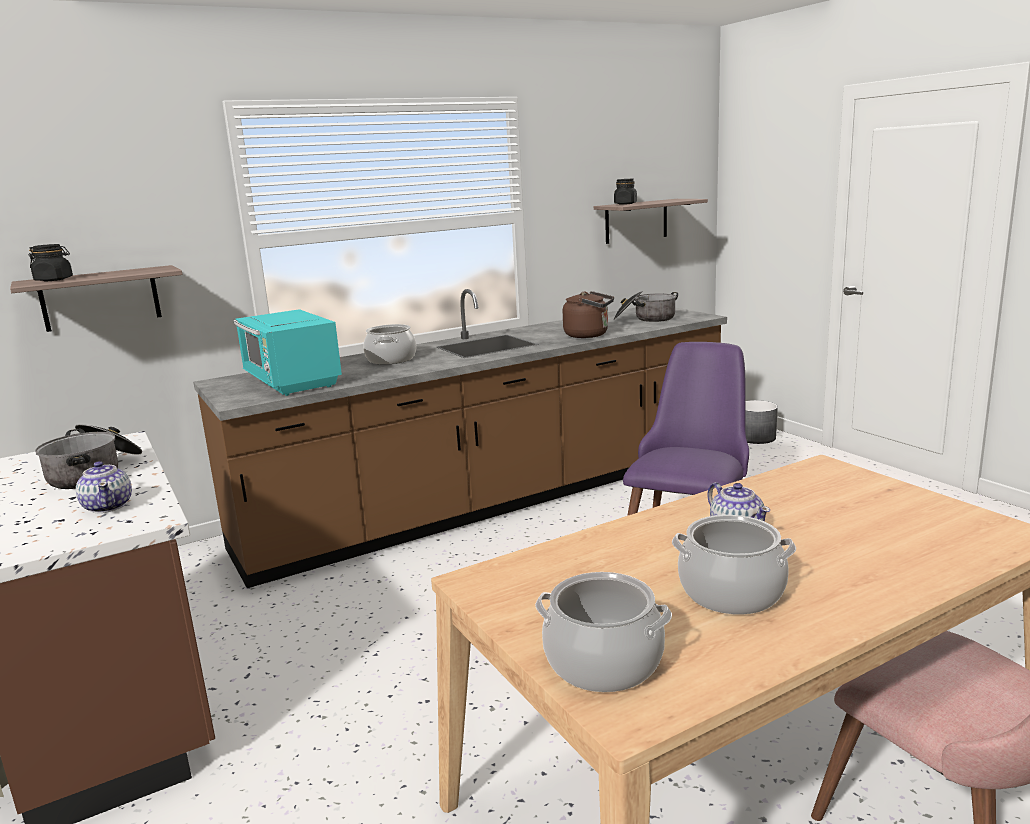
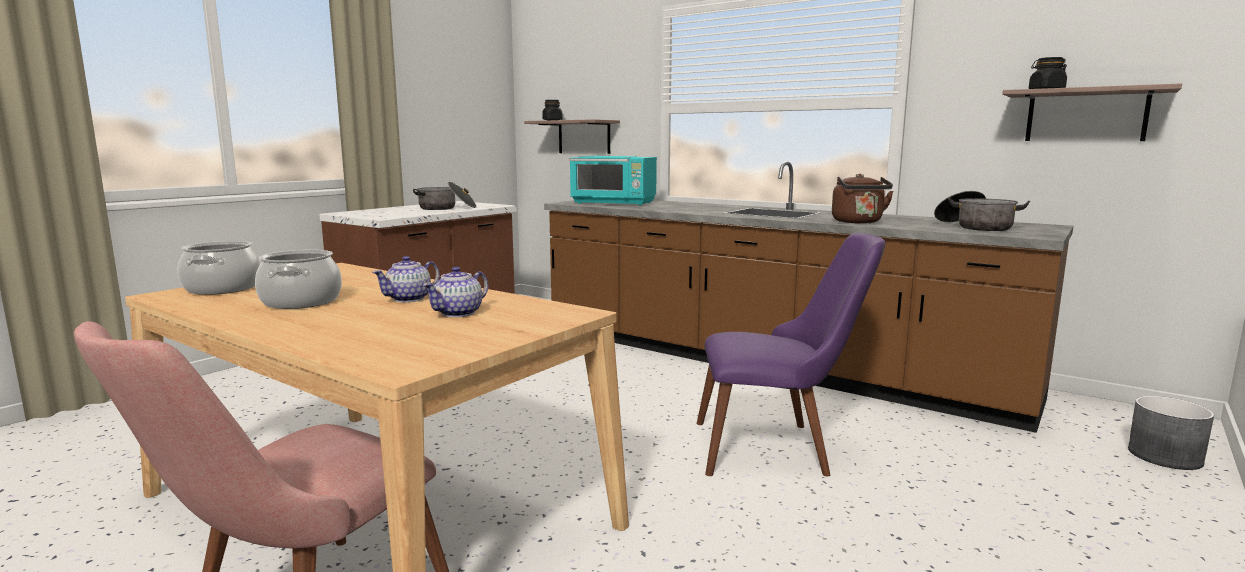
camera: 65 degrees right, 5 degrees down
(108, 506) = (399, 213): teapot -> teapot (459, 313)
(291, 382) = (614, 203): turquoise microwave -> turquoise microwave turned 105 degrees counterclockwise
(391, 359) = (695, 206): cooking pot -> none

